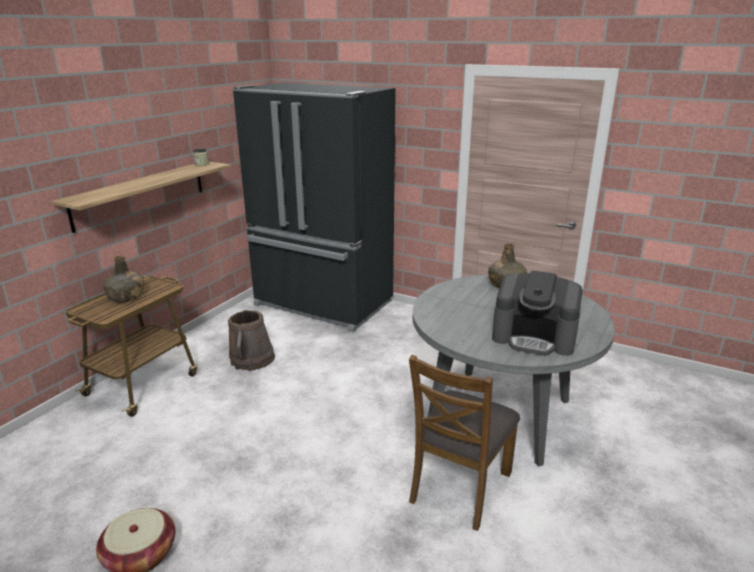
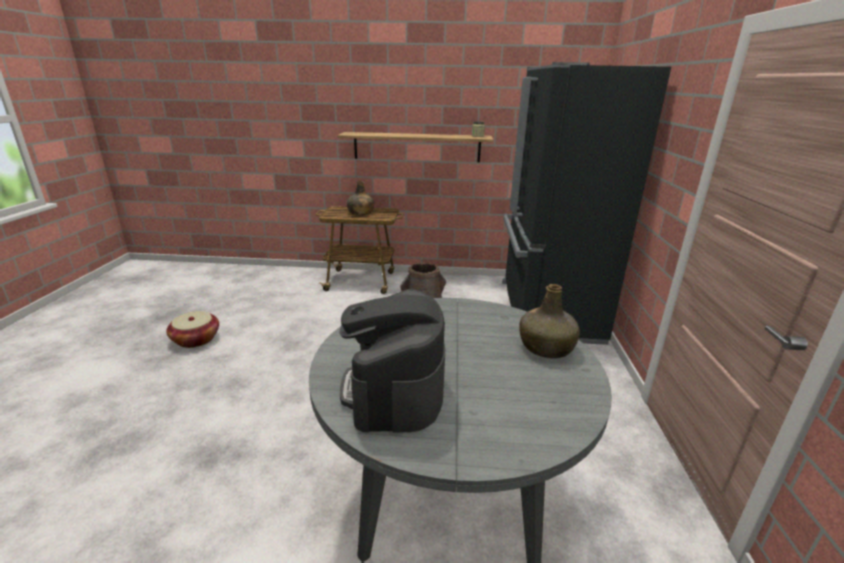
camera: 65 degrees right, 0 degrees up
(459, 486) = (297, 482): brown chair -> none

